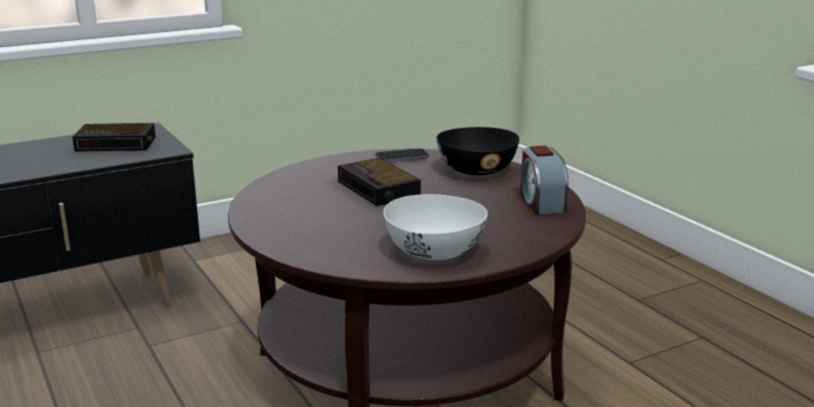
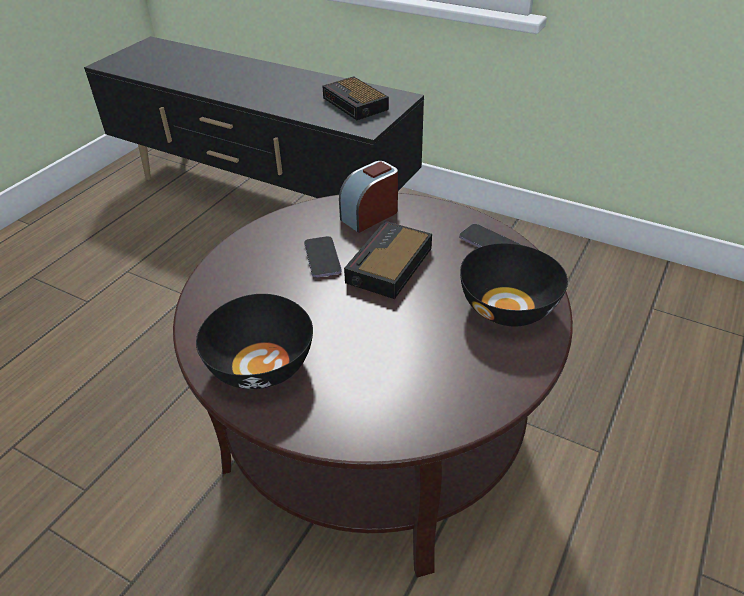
camera: 60 degrees right, 20 degrees up
(333, 206) = (322, 258): none -> phone
(433, 252) = (260, 365): white bowl -> black bowl
(541, 202) = (460, 395): alarm clock -> alarm clock (370, 215)

